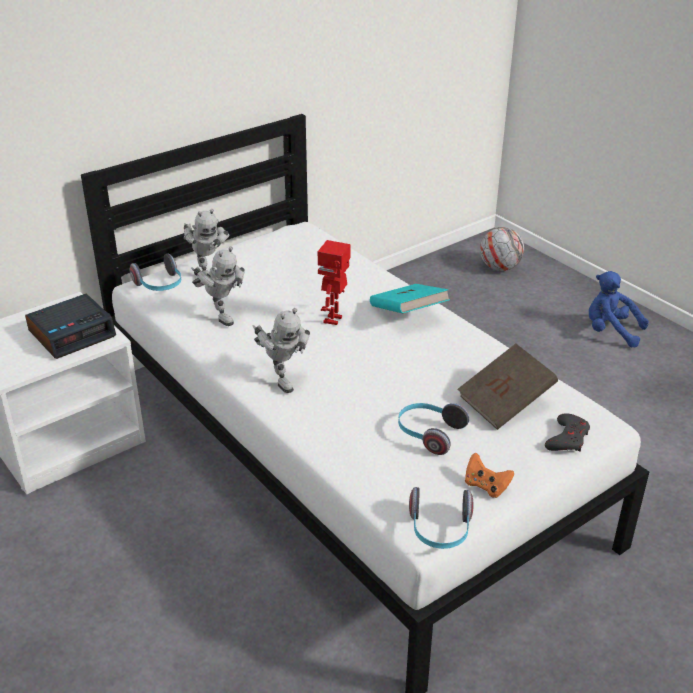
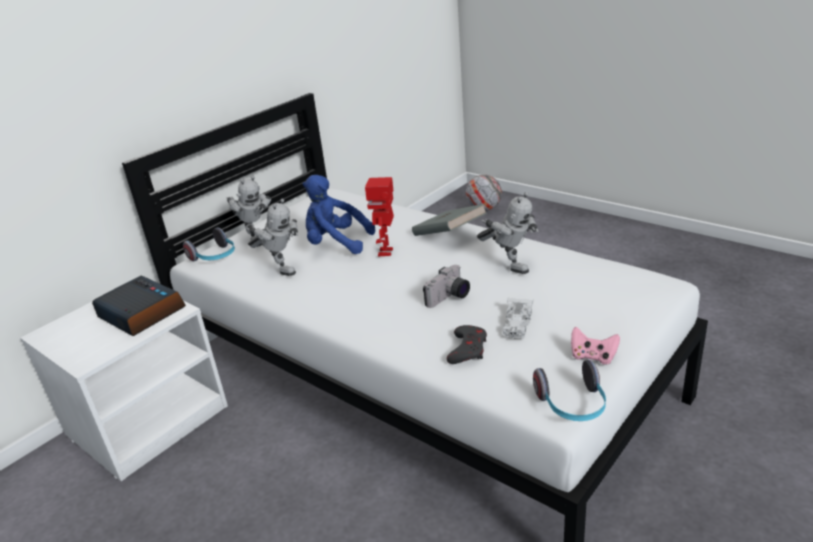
camera: 10 degrees left, 5 degrees down
(72, 333) = (140, 313): alarm clock -> alarm clock turned 90 degrees counterclockwise
(281, 378) = (358, 308): toy robot -> toy robot (509, 265)
(375, 389) = (449, 298): none -> camera
(407, 314) = (449, 235): turquoise book -> grey book
(429, 434) = (516, 324): headphones -> white toy car
(486, 486) = (593, 357): orange game controller -> pink game controller
(505, 403) = (570, 285): brown book -> none
(567, 438) = (641, 301): grey game controller -> grey game controller (467, 349)
(610, 331) = (592, 236): blue plush toy -> blue plush toy (336, 244)

